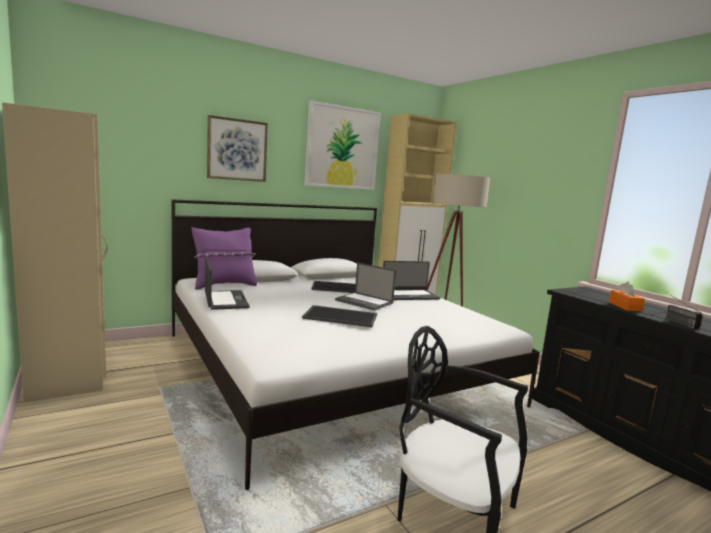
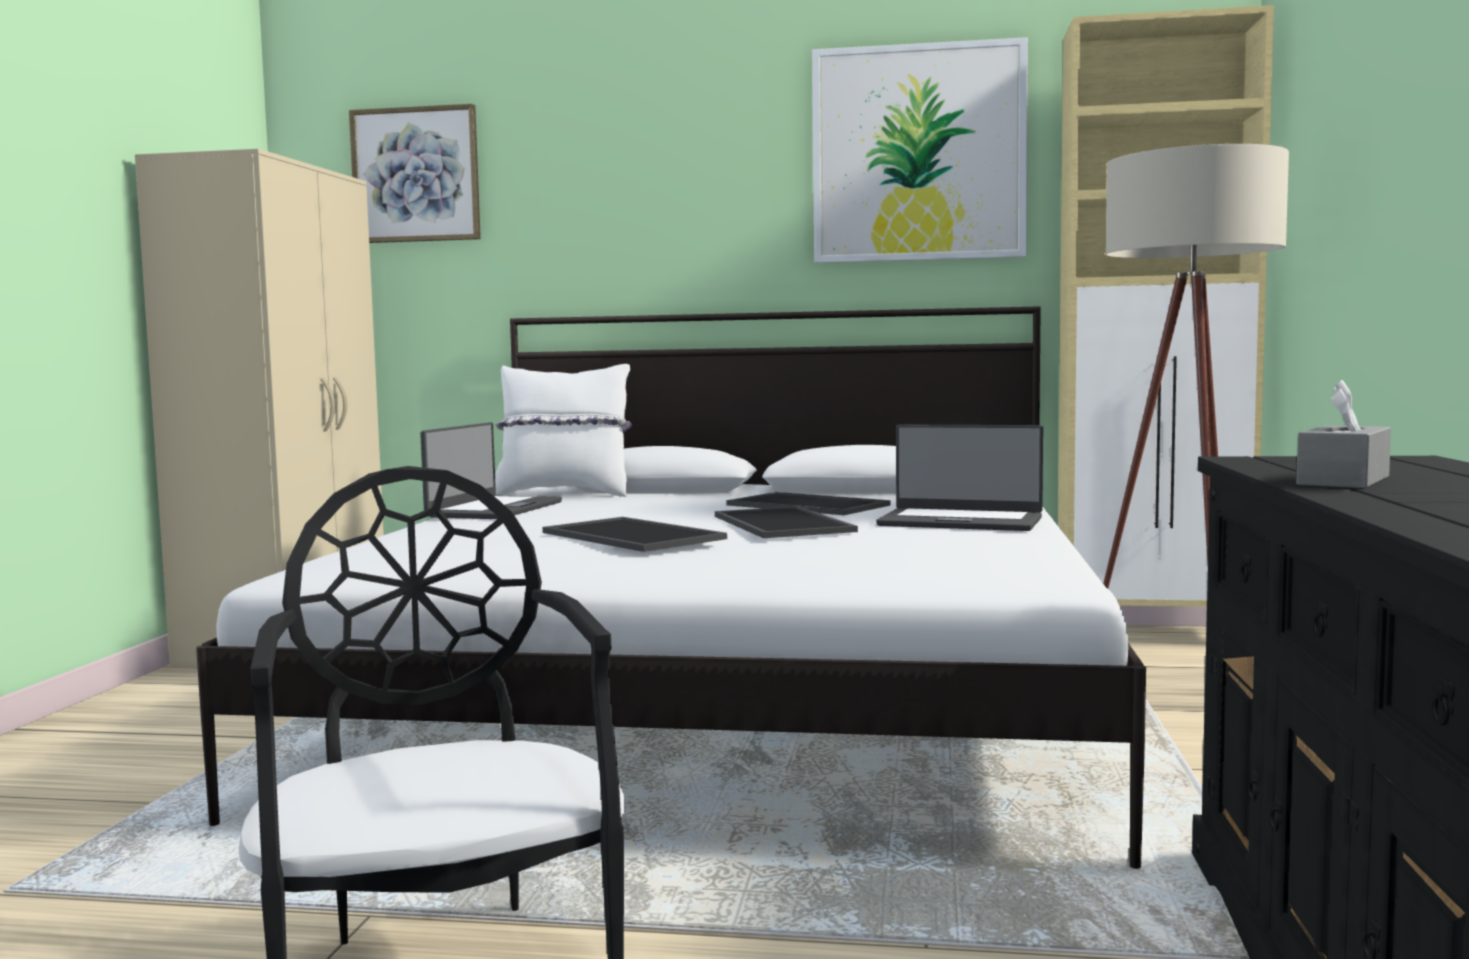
camera: 40 degrees right, 5 degrees down
(224, 285) = (564, 494): purple pillow -> white pillow
(237, 149) = (645, 197): picture -> picture (416, 175)
(365, 302) = (785, 524): laptop -> tray
(624, 306) = (1343, 480): orange tissue box -> grey tissue box
(673, 321) = (1398, 503): radio -> none

